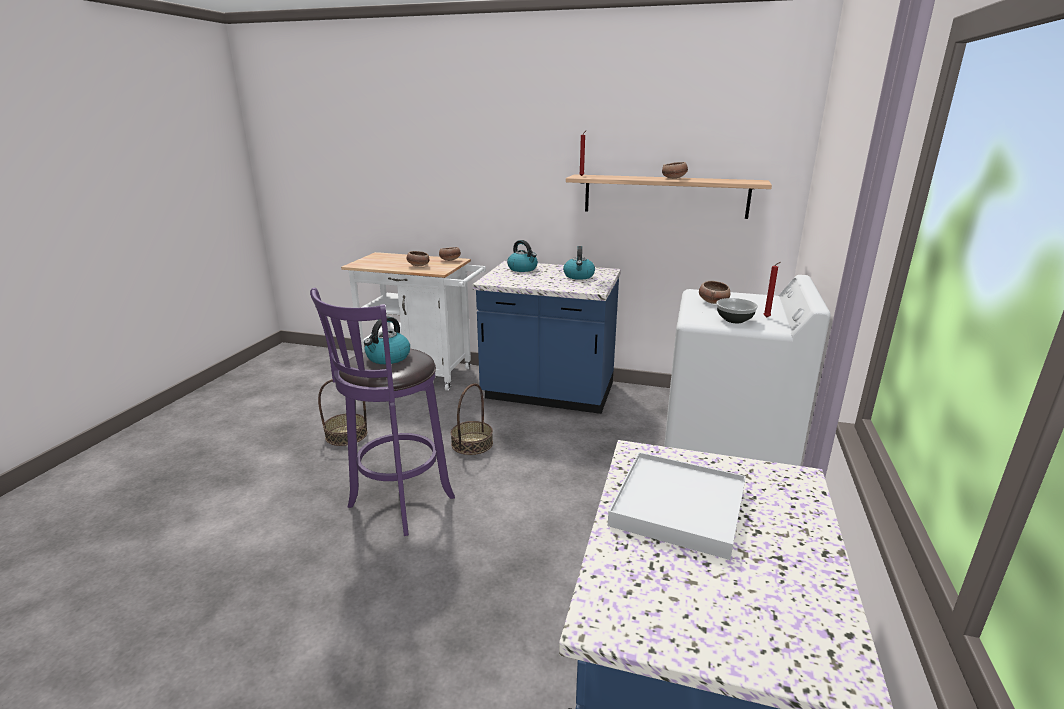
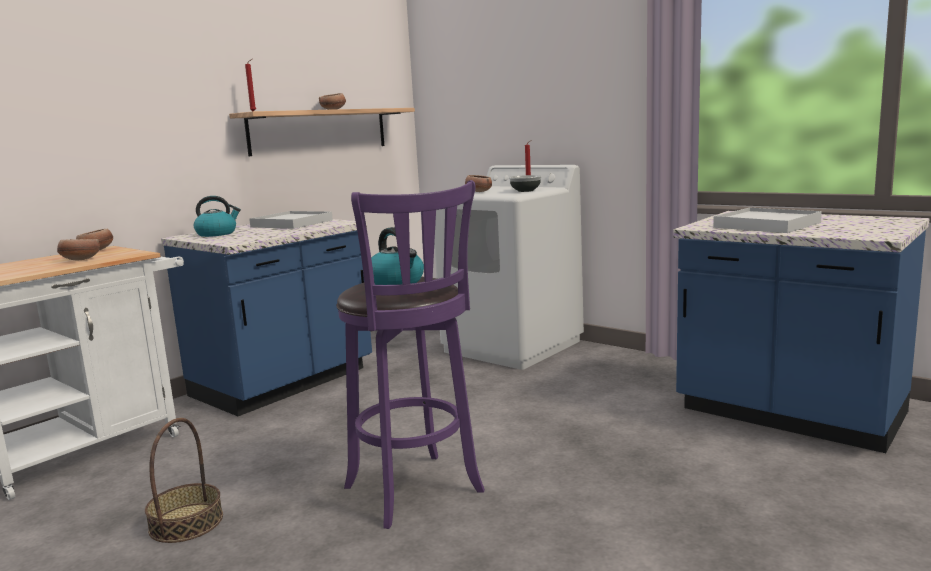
camera: 65 degrees left, 10 degrees down
(472, 443) = (336, 435): basket -> none
(579, 276) = (292, 223): kettle -> white tray

